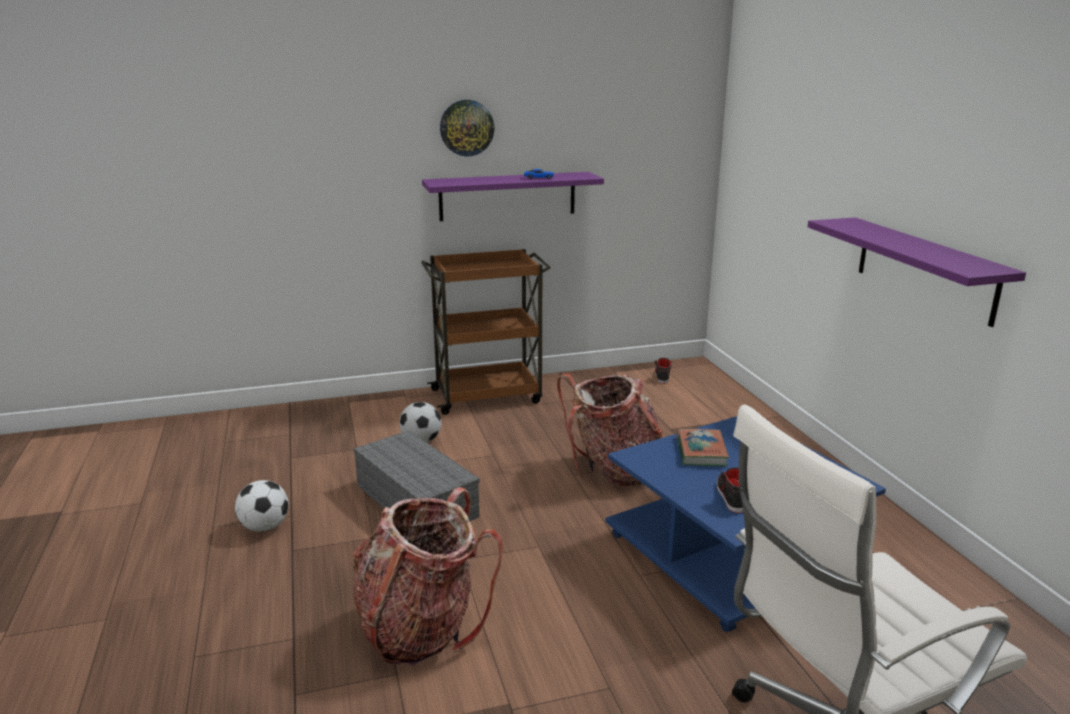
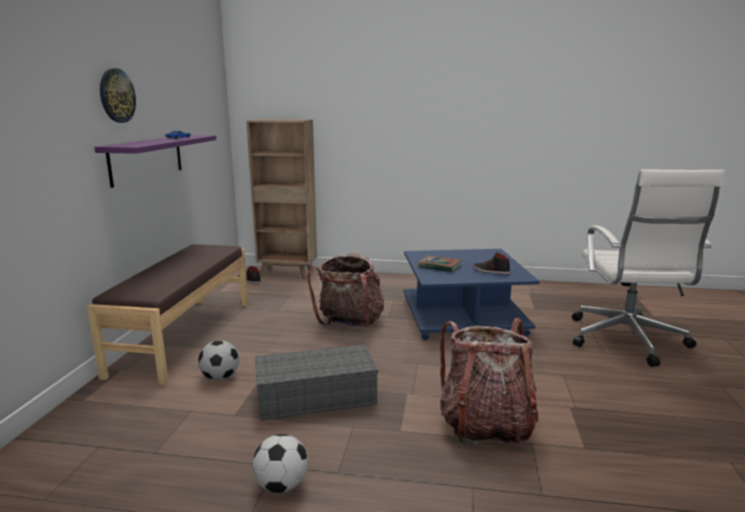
camera: 65 degrees left, 5 degrees down
(488, 396) = (184, 336): brown cart -> brown bench
(716, 388) = (287, 273): none -> brown bookcase
(924, 269) = (441, 151): purple shelf -> none

